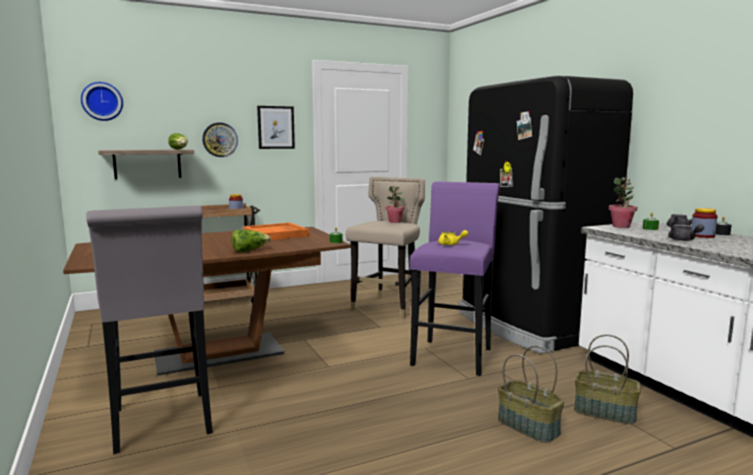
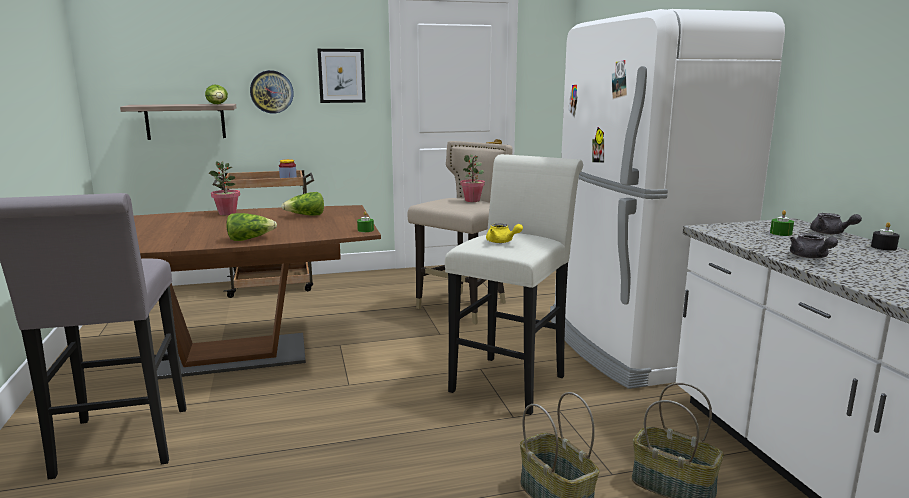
camera: 10 degrees right, 5 degrees up
(102, 101) = (129, 46): wall clock -> none
(276, 234) = (306, 216): orange tray -> lettuce
(453, 354) = (512, 380): purple stool -> white stool
(528, 325) = (632, 345): black fridge -> white fridge
(621, 226) = (741, 228): potted plant -> potted plant (227, 213)
(702, 236) = (848, 250): jar -> none

